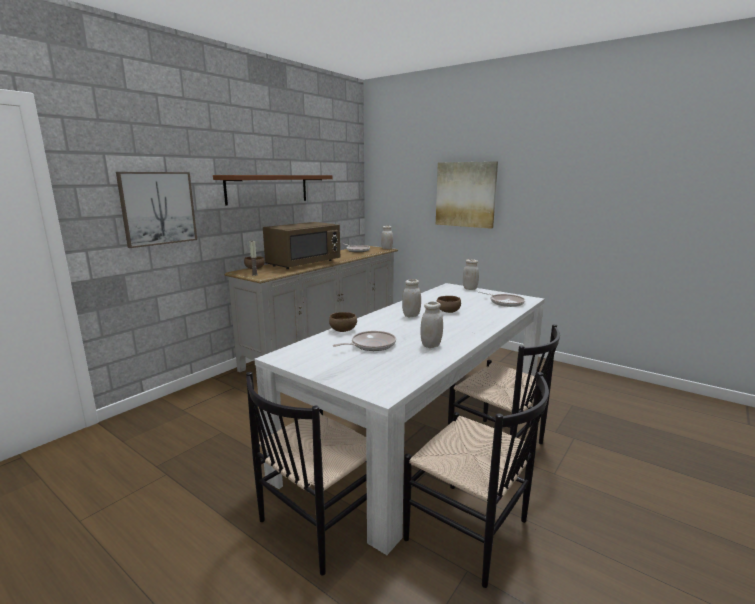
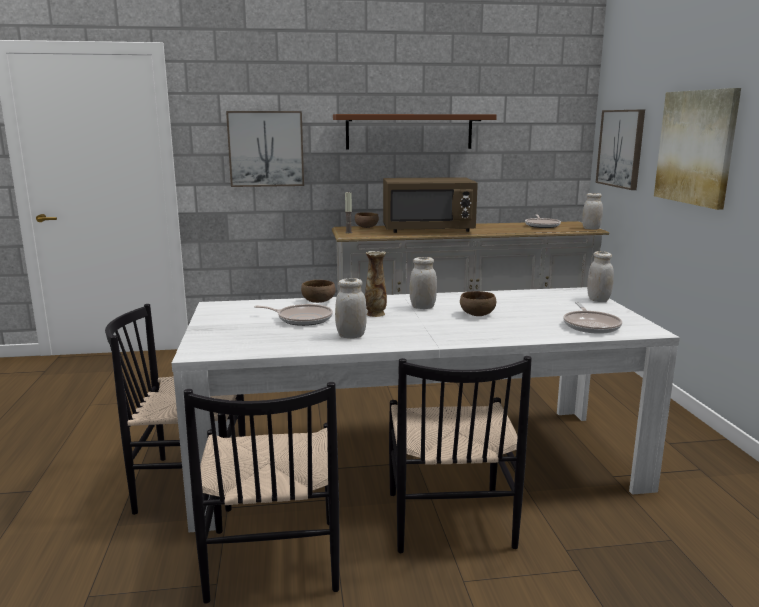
camera: 45 degrees right, 0 degrees up
(395, 196) = (621, 148): none -> picture
(401, 327) = (375, 314): none -> vase

